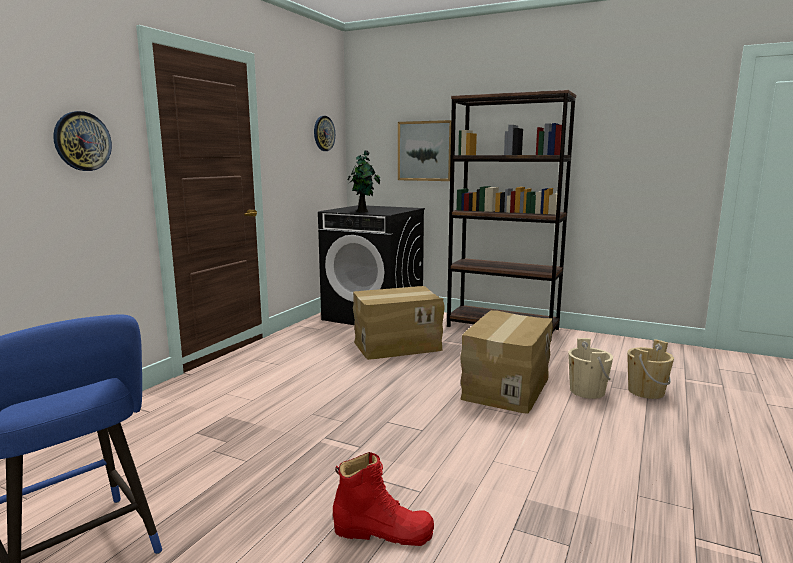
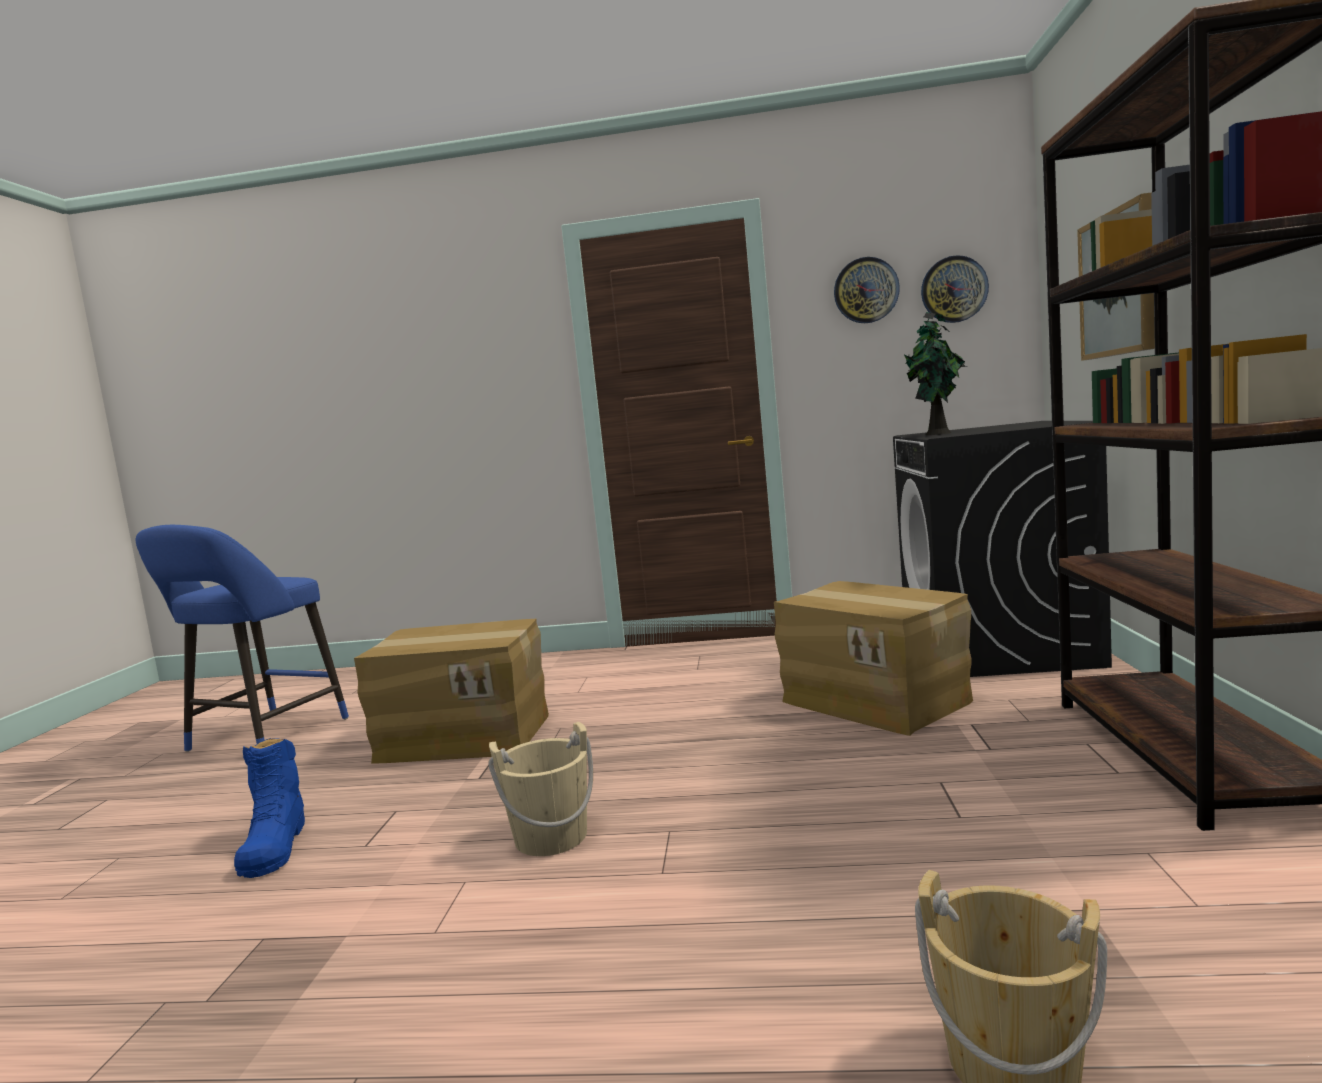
camera: 70 degrees right, 5 degrees down
(82, 141) = (495, 369): wall clock -> wall clock (866, 290)
(383, 531) = (275, 845): red boot -> blue boot
(505, 387) = (789, 831): cardboard box -> cardboard box (465, 736)
(587, 391) = (882, 941): beige bucket -> beige bucket (551, 837)

